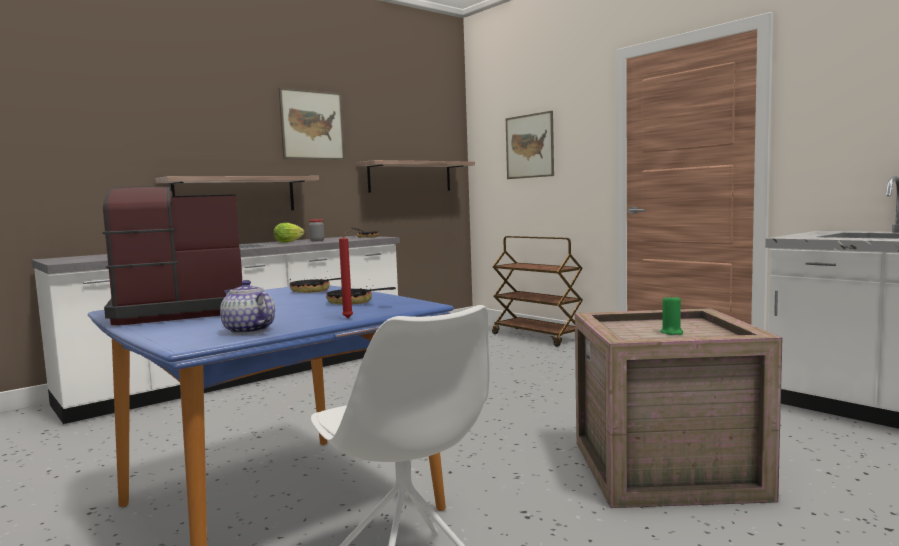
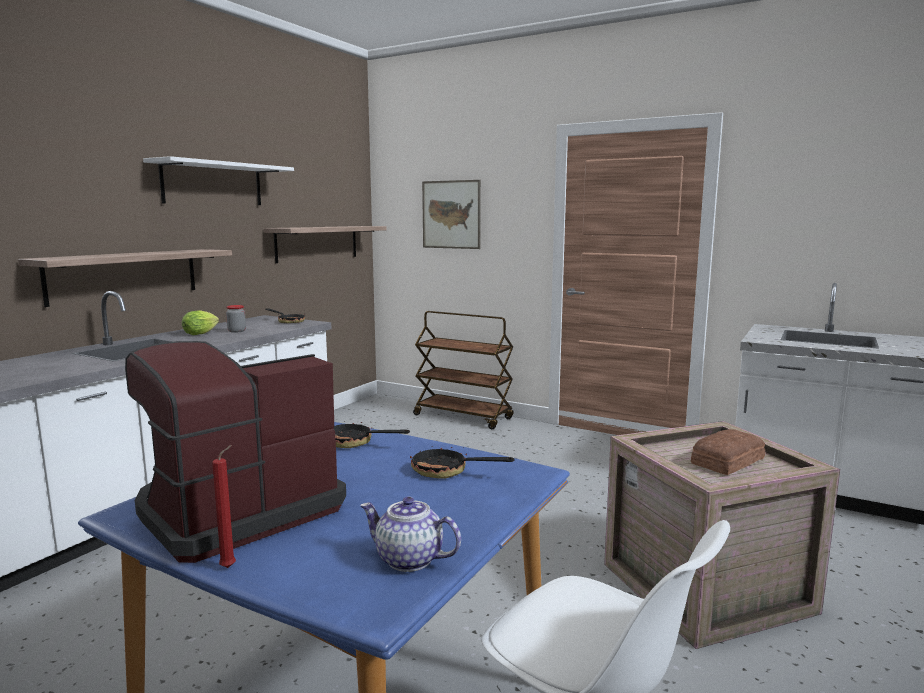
camera: 20 degrees left, 5 degrees up
(312, 125) = (213, 184): picture -> white shelf
(349, 318) = (495, 513): red candle -> red candle (230, 567)
(672, 332) = (725, 461): green candle -> bread

